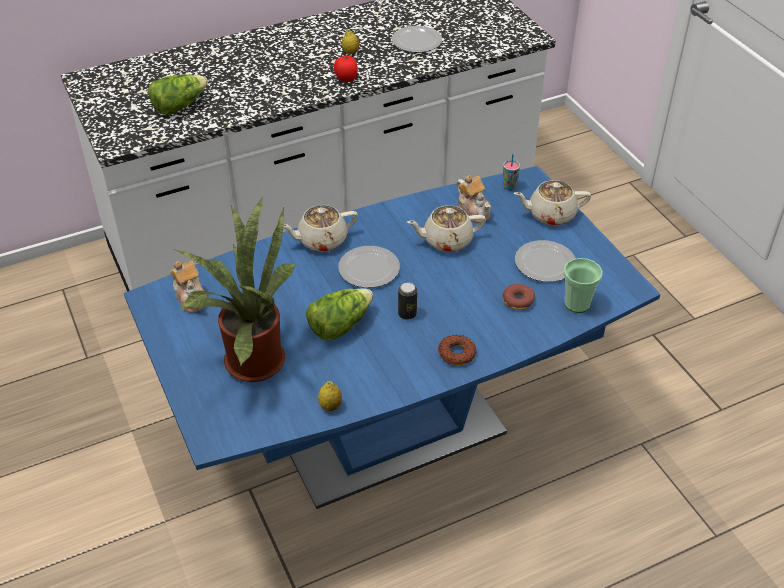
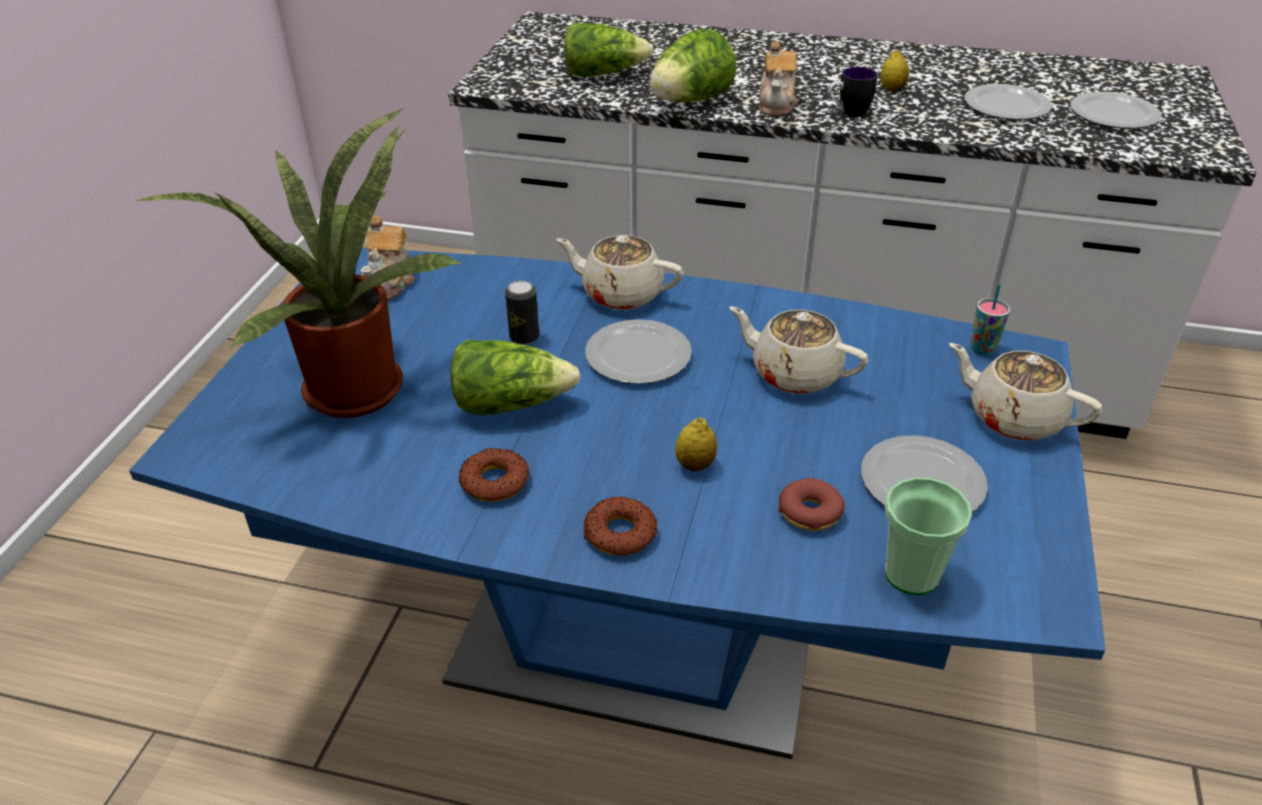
camera: 40 degrees right, 5 degrees down
(254, 105) = (690, 101): none -> lettuce
(330, 406) = (363, 498): lemon -> lemon (695, 465)
(346, 79) = (848, 113): tomato -> mug
(378, 364) = (494, 482): none -> donut
(407, 314) = (617, 438): can -> can (524, 337)
(470, 27) = (1115, 115): none -> plate
(474, 210) = (885, 354): teapot -> teapot (777, 104)

